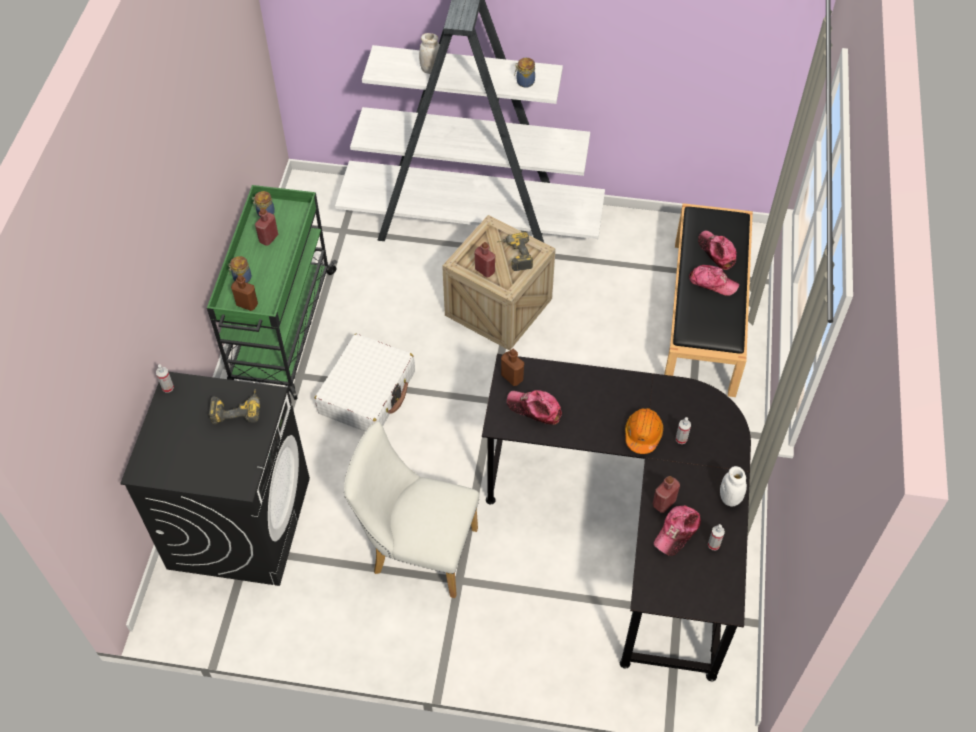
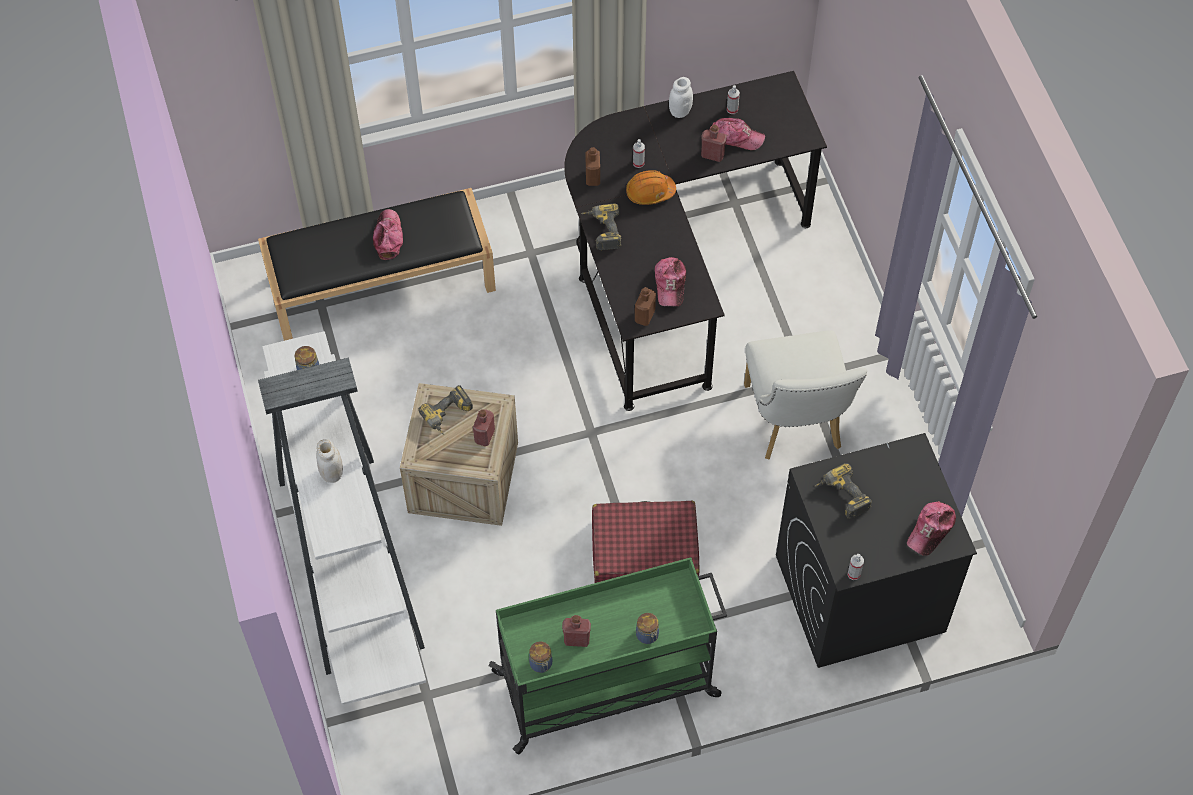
camera: 115 degrees left, 5 degrees up
(247, 304) = (679, 610): brown bottle -> brown bottle (592, 177)
(367, 392) = (644, 553): white suitcase -> red suitcase
(617, 381) = (601, 231): none -> power drill
(716, 252) = (342, 246): cap -> cap (931, 530)

